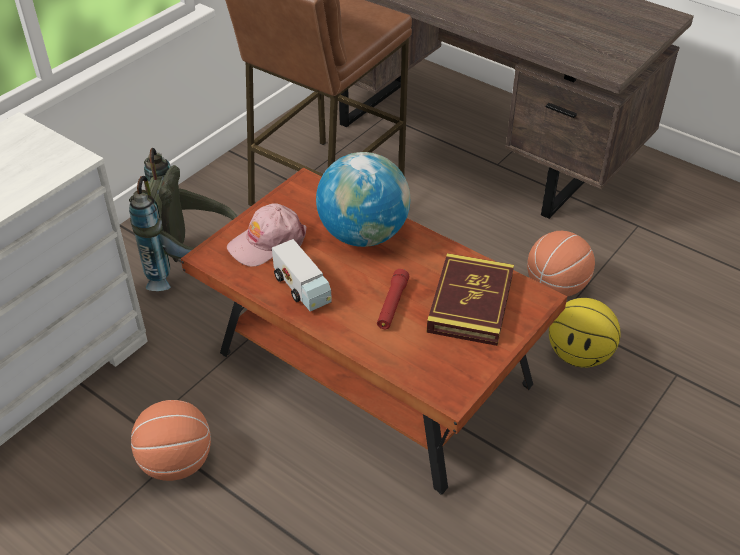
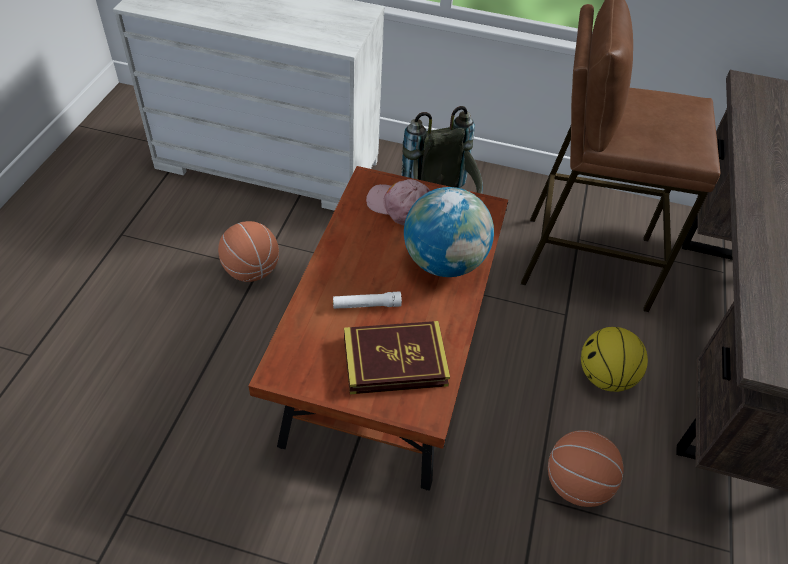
camera: 65 degrees right, 5 degrees up
(302, 288) = (358, 243): toy truck -> none
(392, 305) = (366, 305): red flashlight -> white flashlight
(579, 355) = (491, 527): basketball -> basketball (605, 377)

